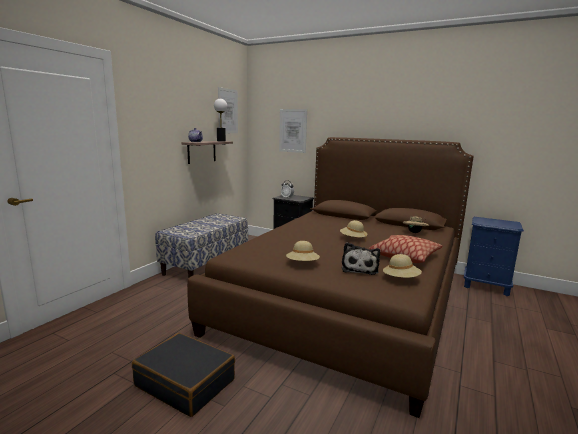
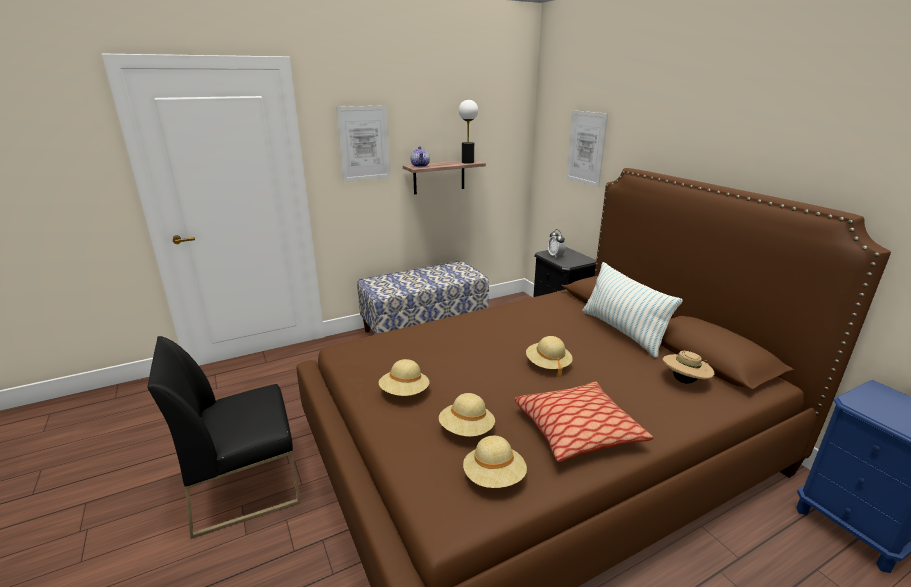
camera: 35 degrees right, 10 degrees up
(185, 382) = (246, 485): black suitcase -> black chair
(228, 111) = (493, 114): picture -> picture (364, 143)
(360, 268) = (466, 430): plush toy -> beige hat
(363, 222) = (622, 331): none -> pillow

